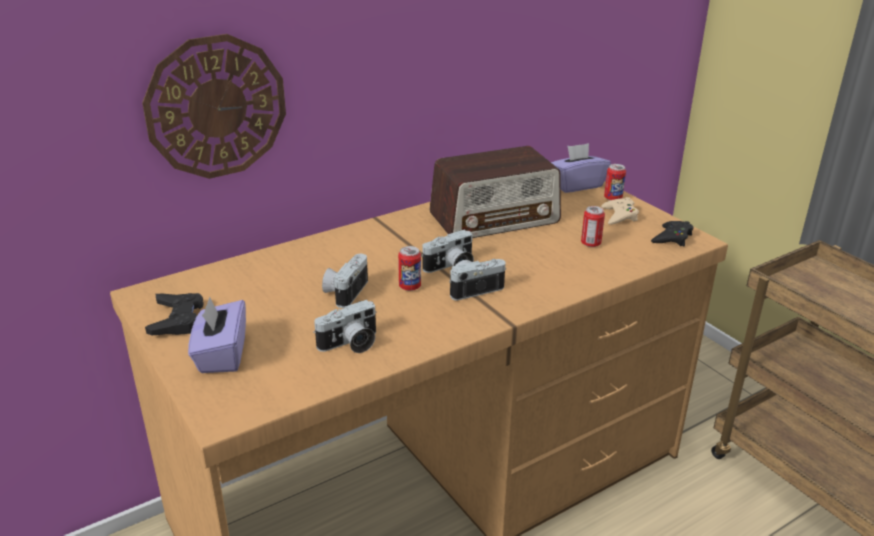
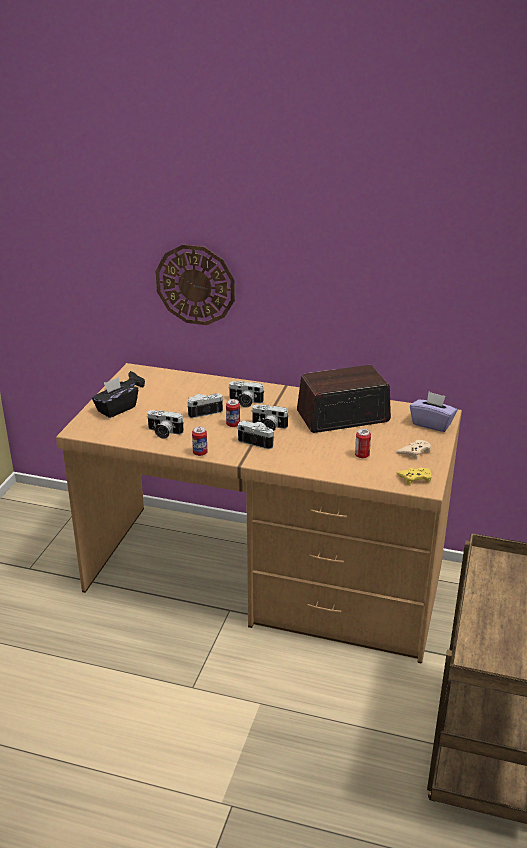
camera: 50 degrees right, 0 degrees up
(221, 355) = (116, 409): purple tissue box -> black tissue box
(370, 256) = (245, 402): none -> camera
(495, 218) = (342, 417): radio -> radio turned 135 degrees clockwise
(613, 198) = (435, 441): can -> can (200, 453)
(672, 238) = (415, 478): black game controller -> yellow game controller

